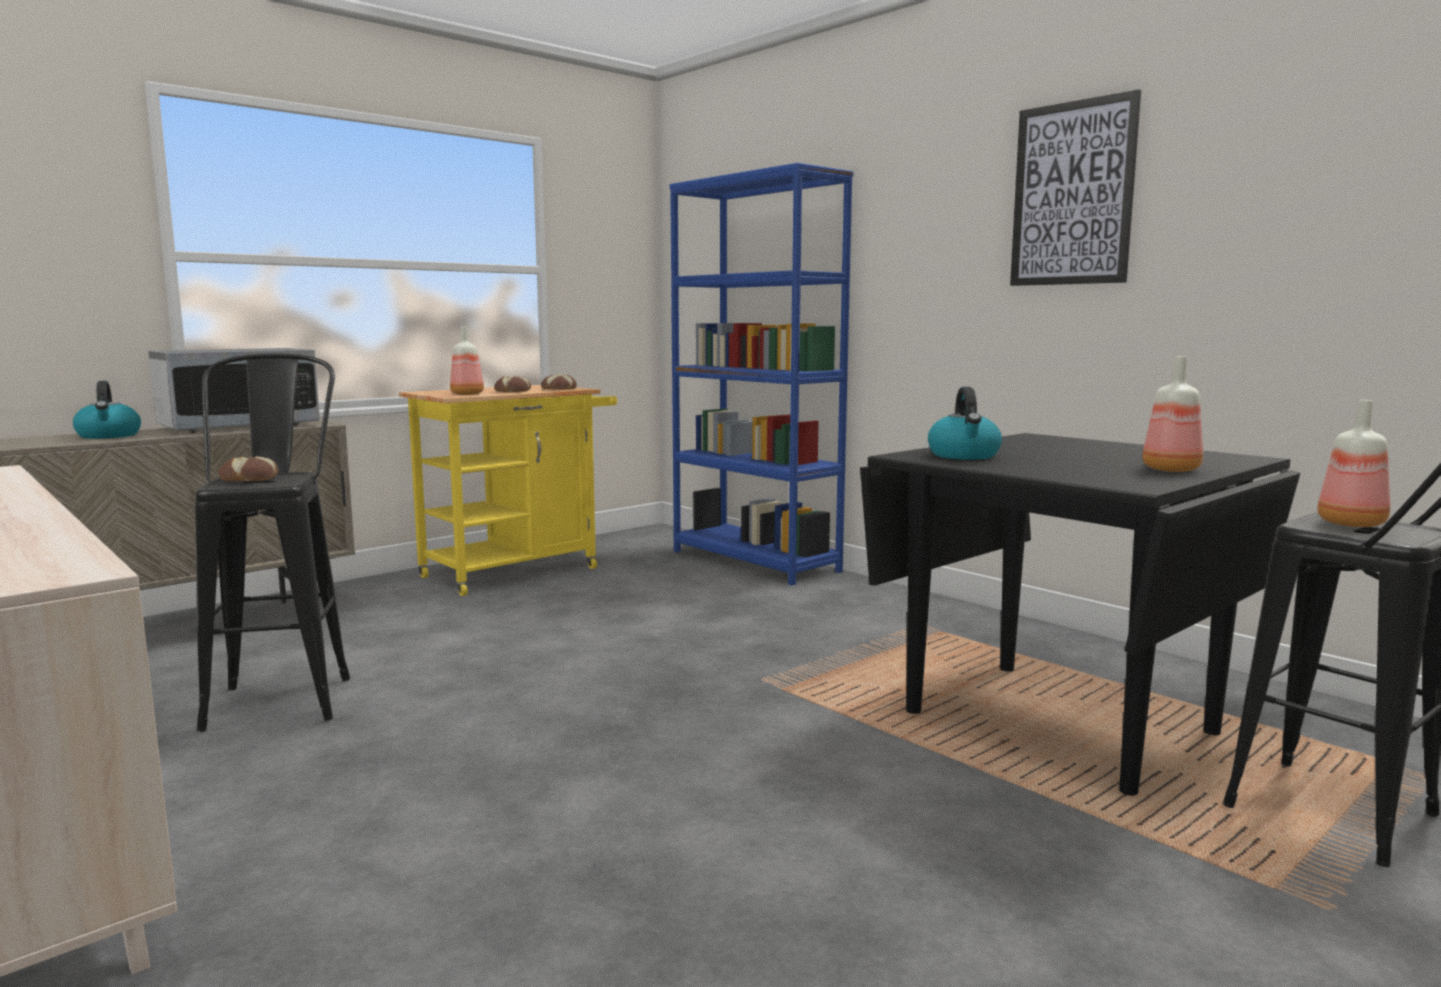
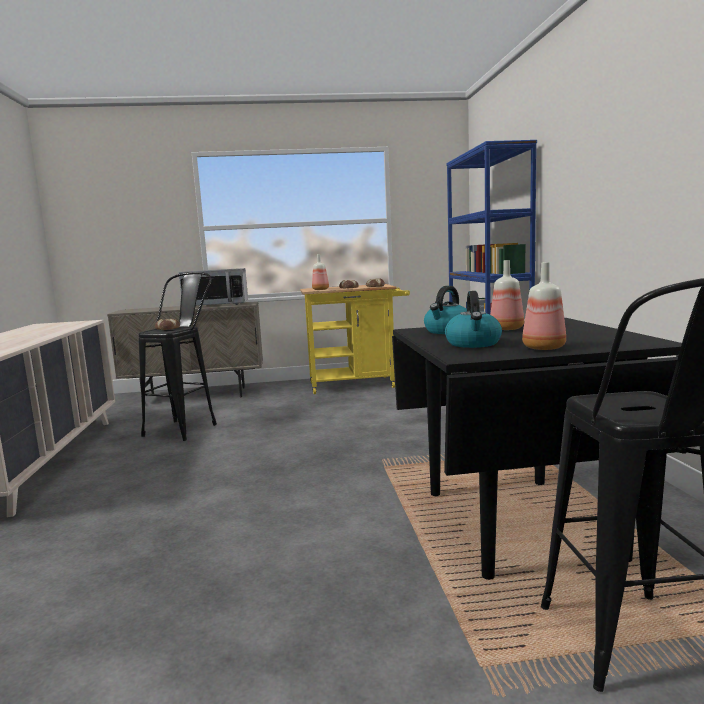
camera: 35 degrees right, 0 degrees up
(109, 436) = (164, 308): kettle -> kettle (473, 344)
(1072, 194) = (641, 136): picture -> none
(1352, 523) = (637, 402): bottle -> bottle (508, 329)

